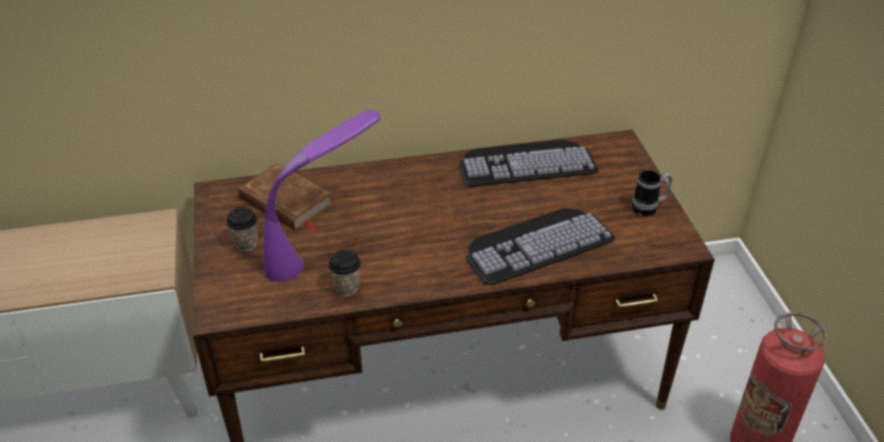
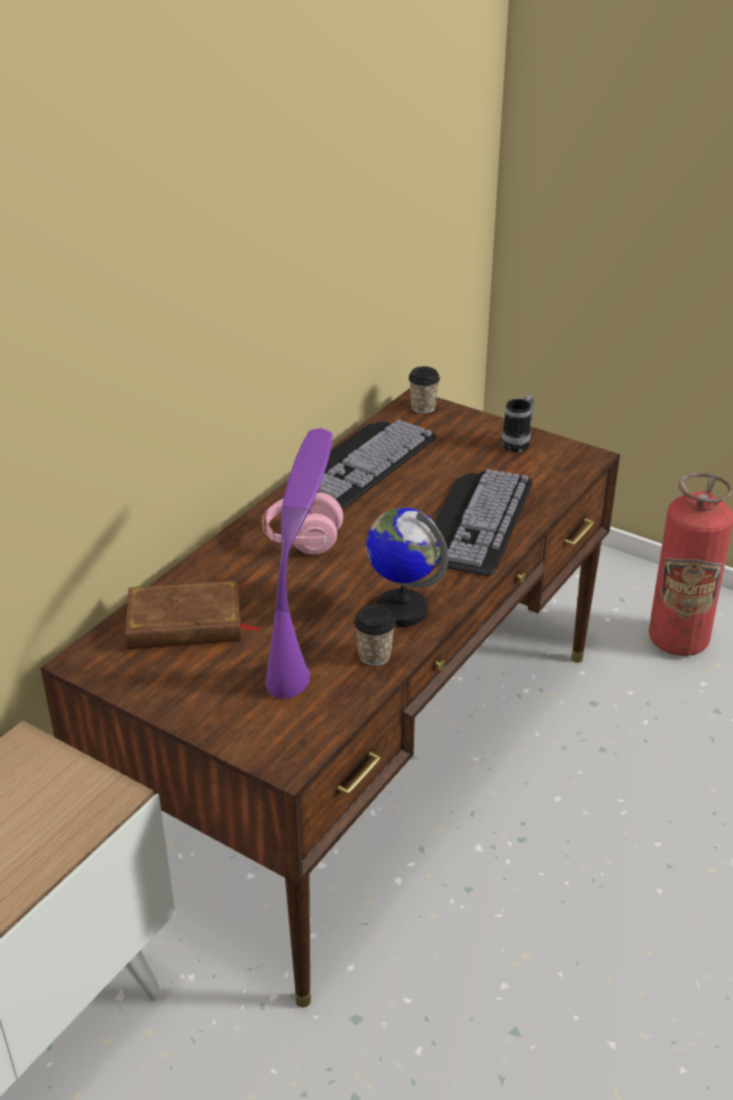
camera: 45 degrees left, 5 degrees down
(246, 244) = (207, 684): cup -> cup (423, 407)
(403, 271) = (401, 610): none -> globe
(415, 192) = (302, 540): none -> pink headphones

